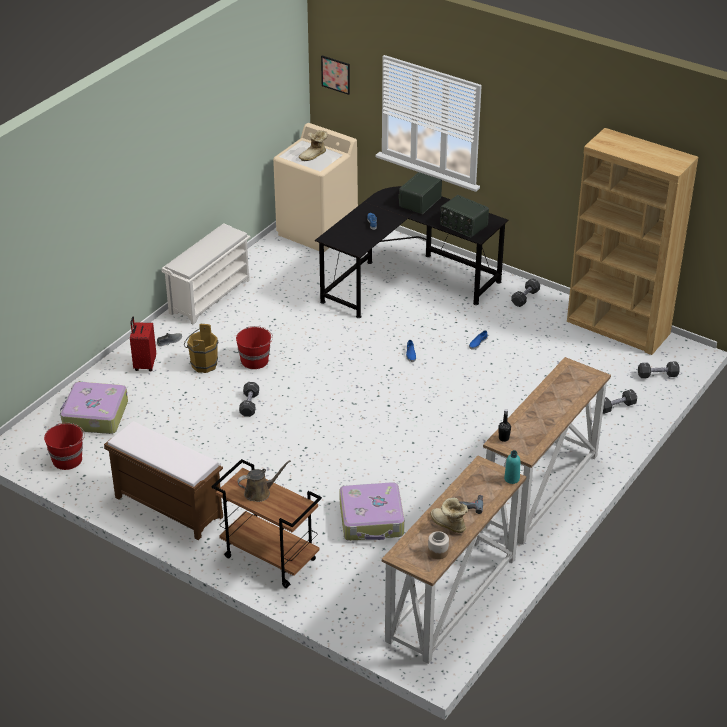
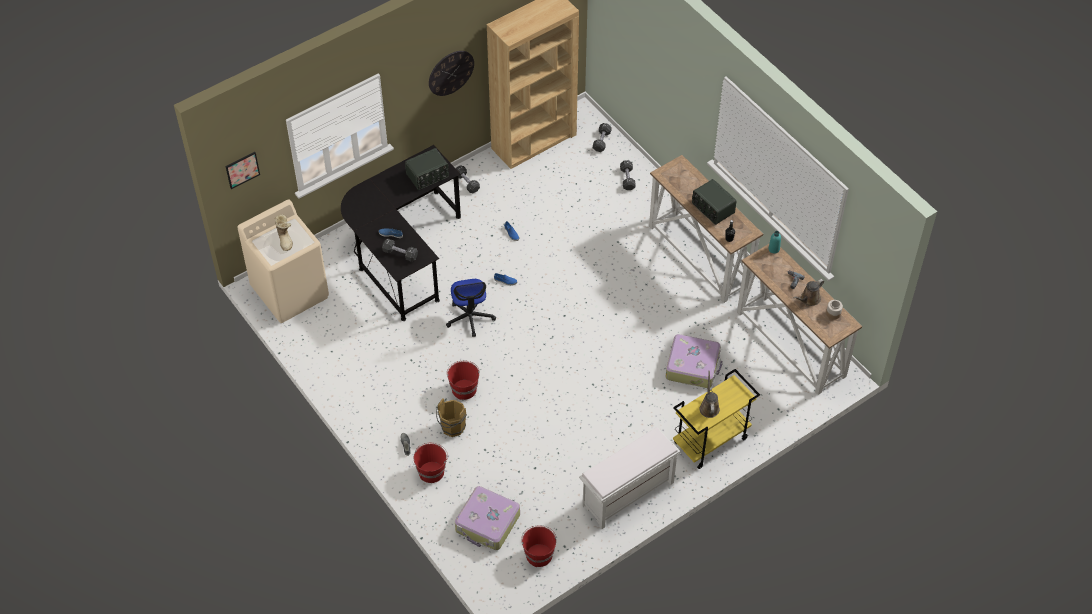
camera: 70 degrees left, 15 degrees up
(144, 364) = (431, 471): red suitcase -> red bucket
(167, 507) = (627, 495): brown bench -> white bench
(210, 296) = (352, 399): white shoe rack -> none
(249, 404) = (522, 408): black dumbbell -> black dumbbell (400, 254)
(269, 558) = (710, 442): brown cart -> yellow cart
(348, 342) = (470, 317): none -> office chair
(419, 202) = (376, 193): radio -> radio (712, 208)
(448, 525) = (809, 299): boot -> brown watering can
(557, 157) = (451, 72): none -> wall clock

